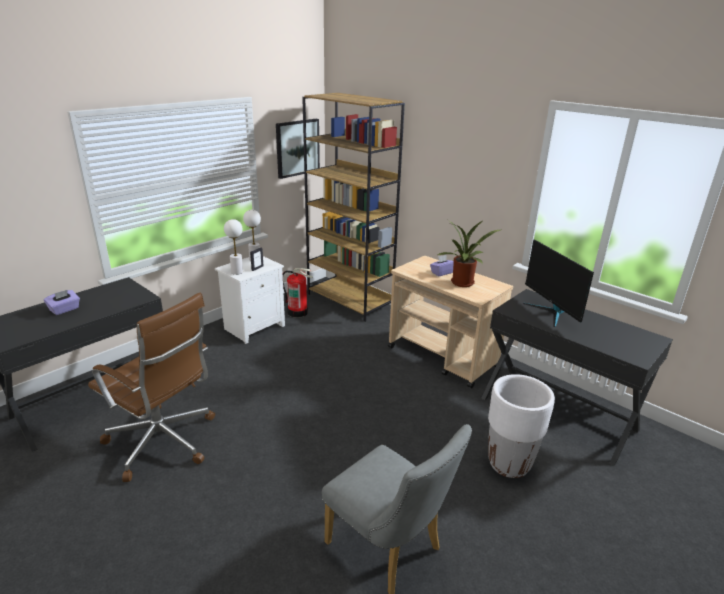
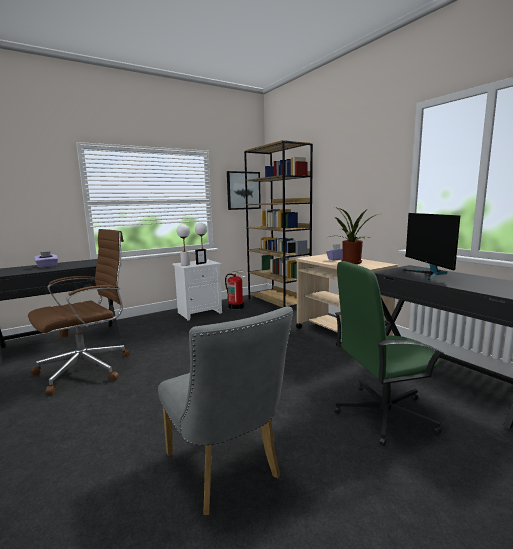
camera: 15 degrees right, 15 degrees down
(163, 443) = (88, 369): brown office chair -> brown office chair turned 90 degrees counterclockwise
(508, 464) = (382, 414): white planter -> green office chair

